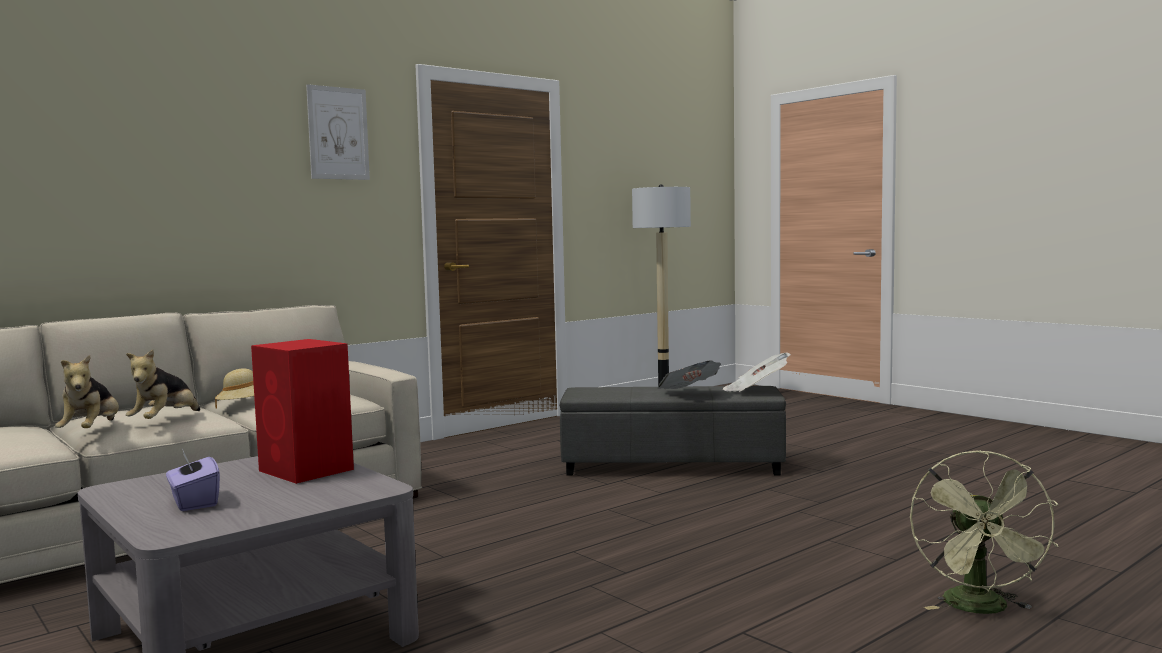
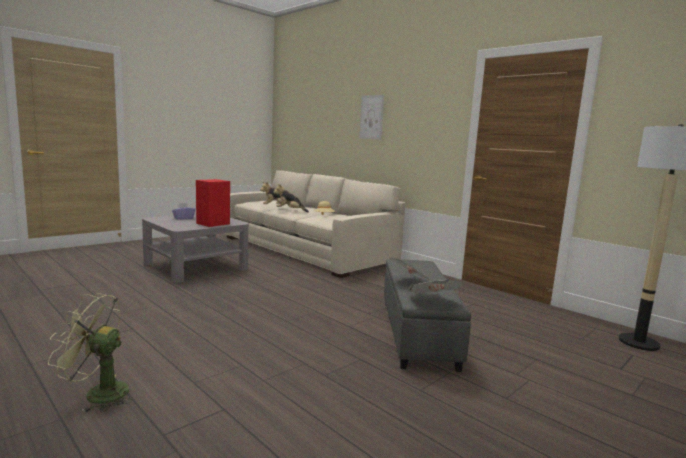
camera: 85 degrees right, 5 degrees up
(338, 133) = (428, 98): picture -> picture (371, 117)

